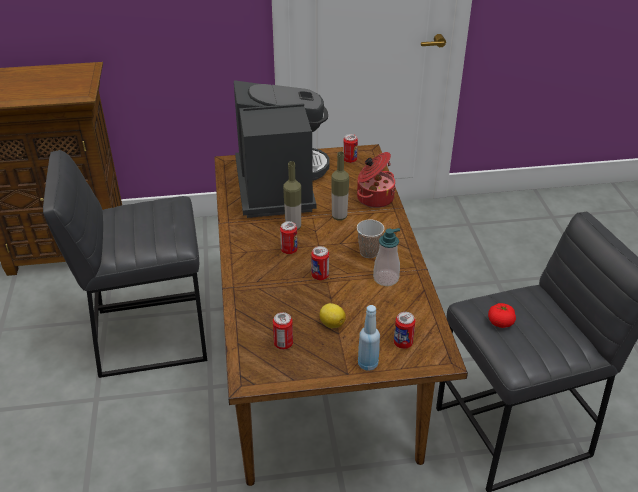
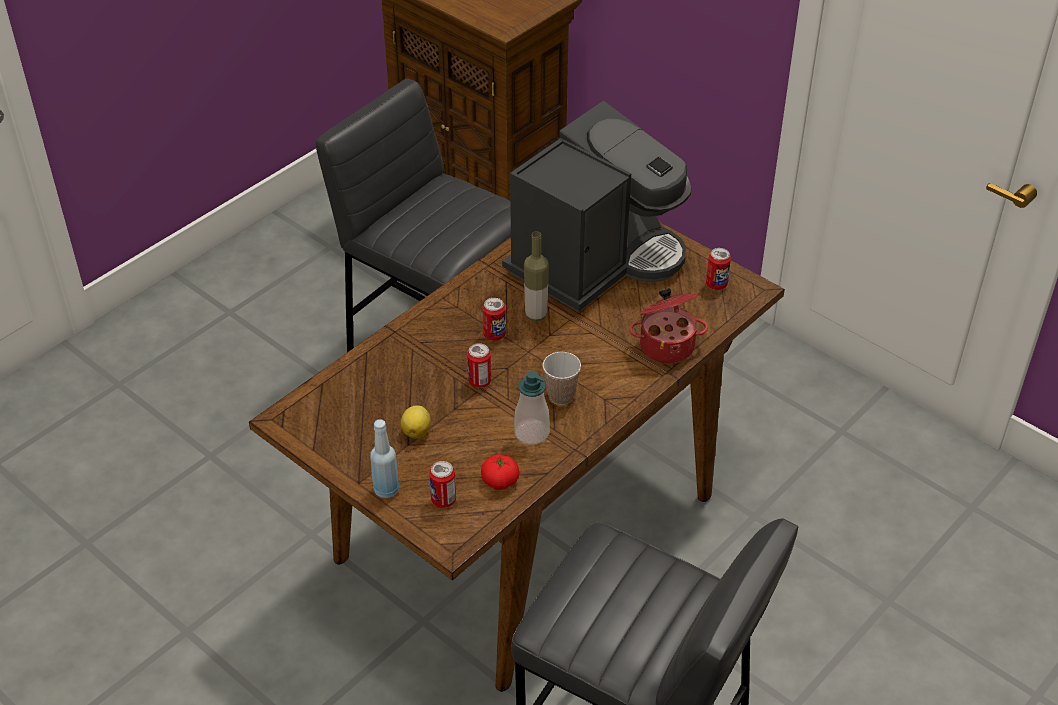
camera: 50 degrees right, 5 degrees up
(283, 344) = (353, 414): can -> none
(339, 216) = (596, 338): bottle -> none
(500, 322) = (600, 575): tomato -> tomato (500, 481)

